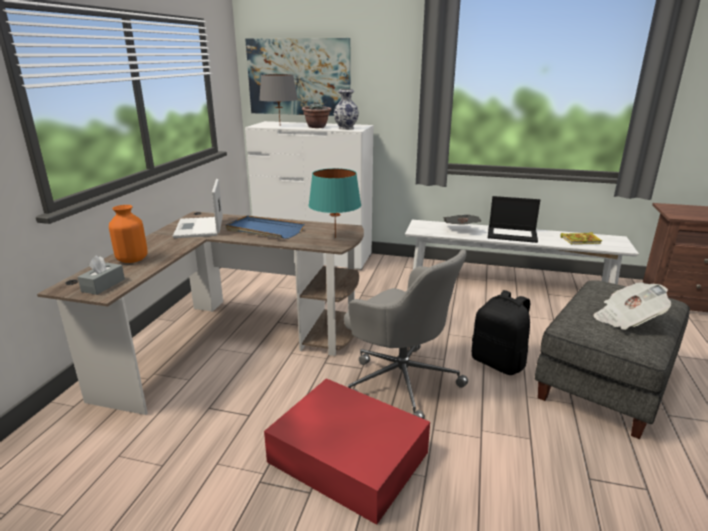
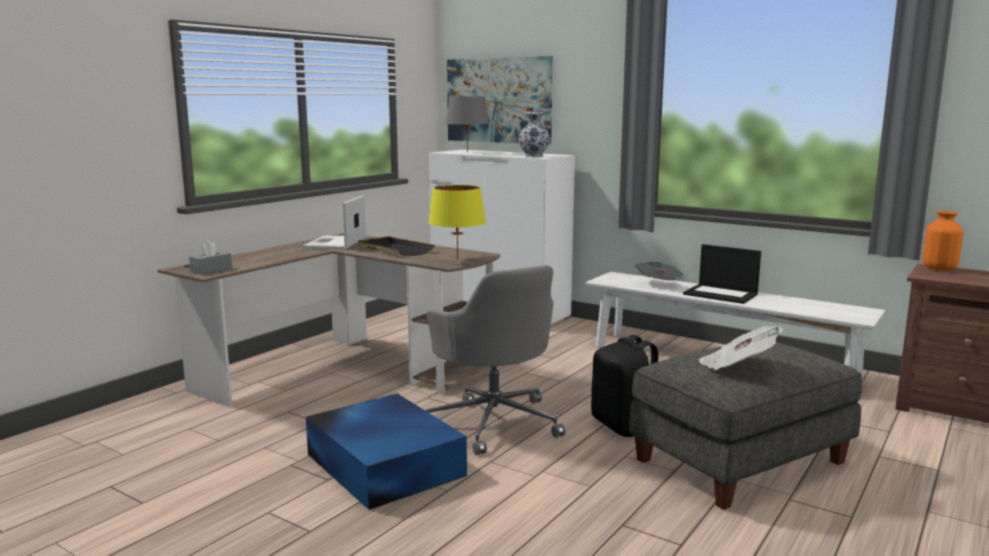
camera: 20 degrees right, 10 degrees down
(132, 259) = (251, 258): orange vase -> orange vase (938, 268)
(264, 230) = (394, 249): blue tray -> black tray
(317, 127) = (505, 154): potted plant -> none
(335, 237) = (457, 259): turquoise table lamp -> yellow table lamp
(347, 456) = (384, 463): red storage box -> blue storage box
(581, 240) = (809, 307): book -> none

